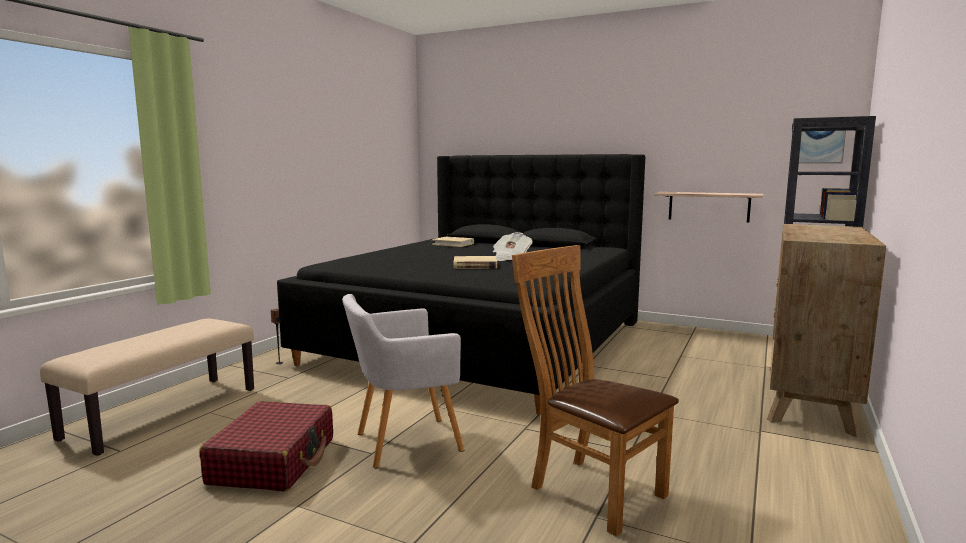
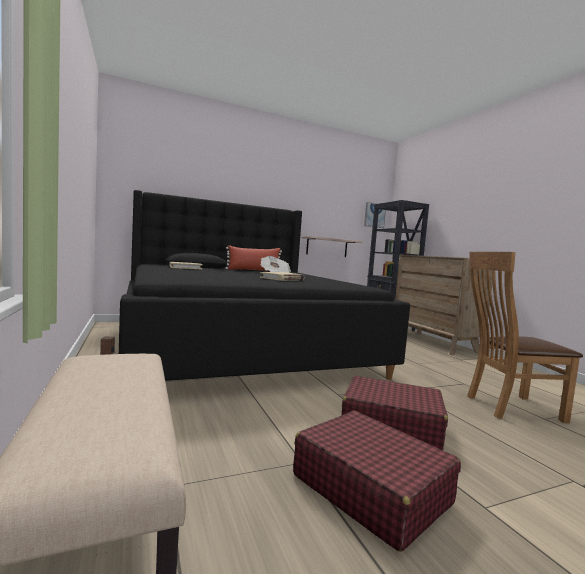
camera: 50 degrees left, 5 degrees down
(403, 442) = (390, 425): grey armchair -> red suitcase
(535, 248) = (254, 271): none -> red pillow

